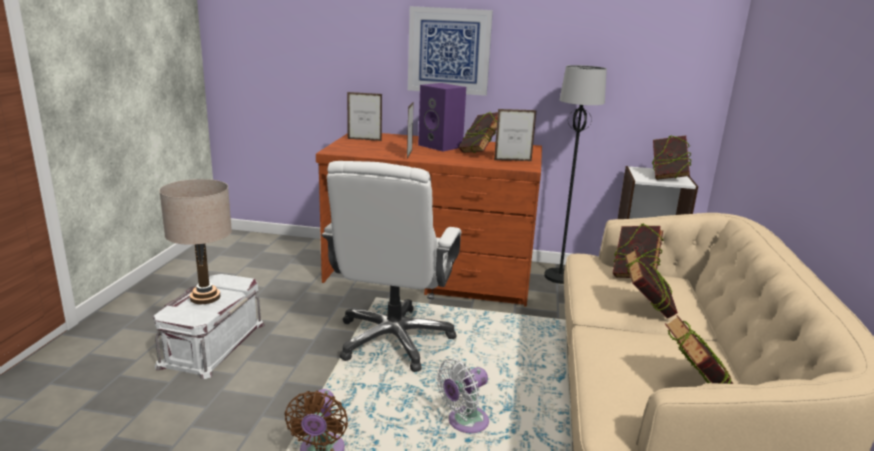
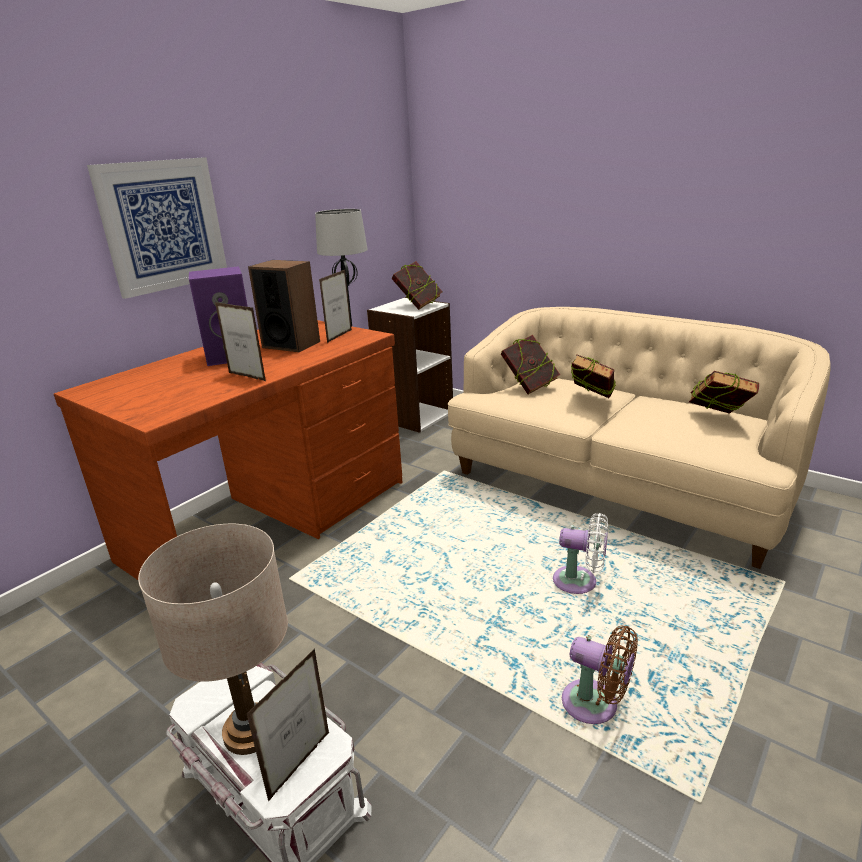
camera: 60 degrees left, 5 degrees up
(364, 140) = (126, 391): picture frame -> picture frame (300, 765)
(393, 340) = (400, 589): white office chair -> none
(464, 423) = (579, 582): white fan -> white fan turned 60 degrees counterclockwise
(479, 153) = (291, 344): book -> speaker

